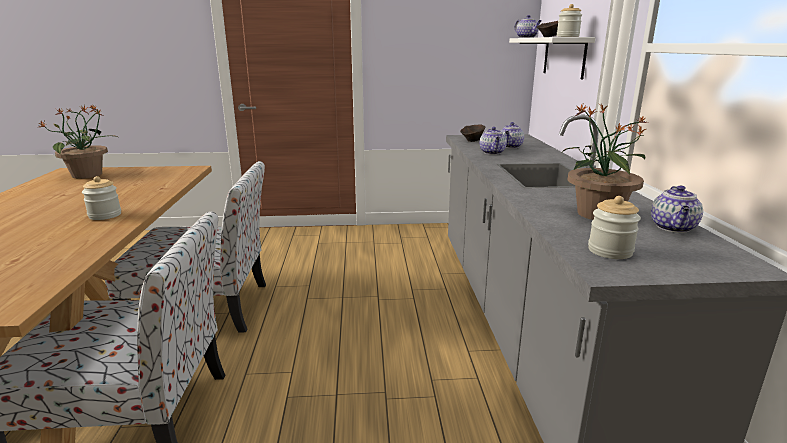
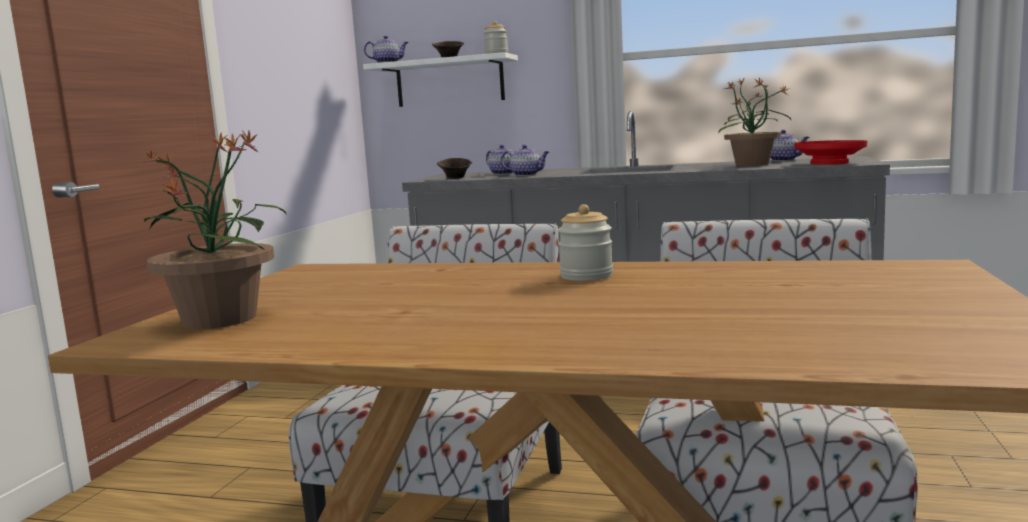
camera: 70 degrees left, 10 degrees down
(610, 251) = (830, 163): jar -> red bowl

